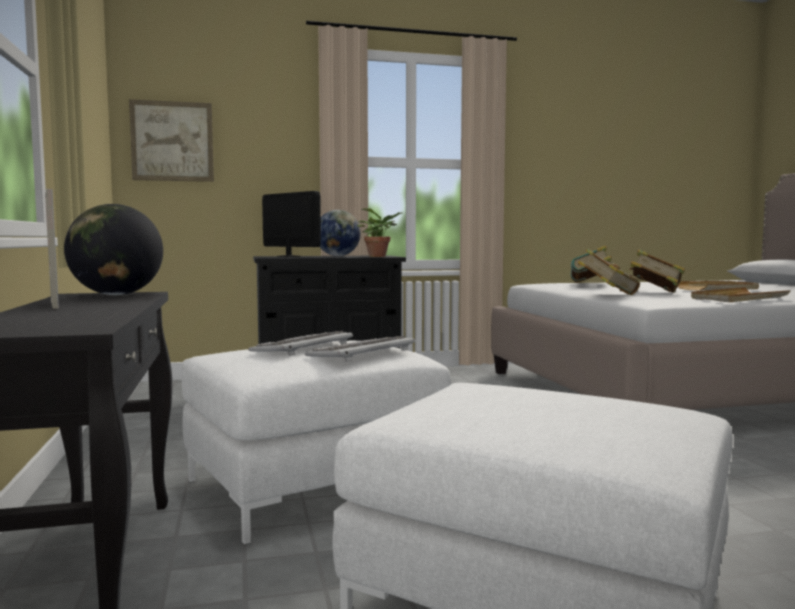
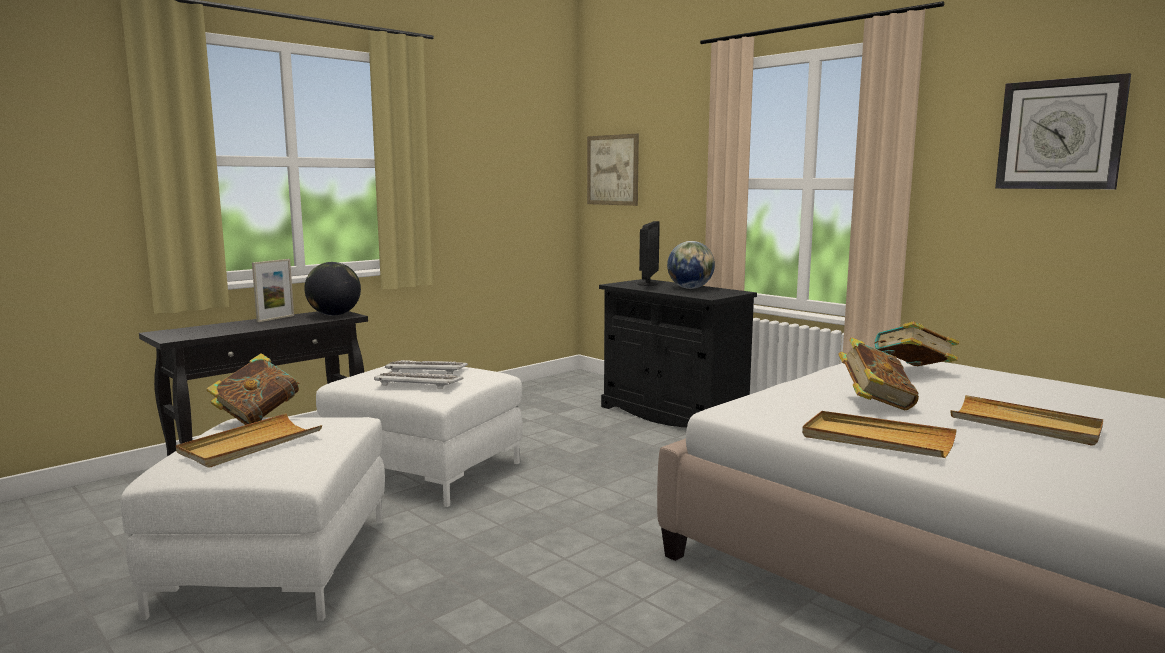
camera: 60 degrees right, 5 degrees up
(379, 256) = (700, 295): potted plant -> none
(574, 414) = (250, 445): none -> beige tray
(575, 136) = (1060, 134): none -> wall clock
(607, 294) = (792, 388): book -> book (257, 417)

